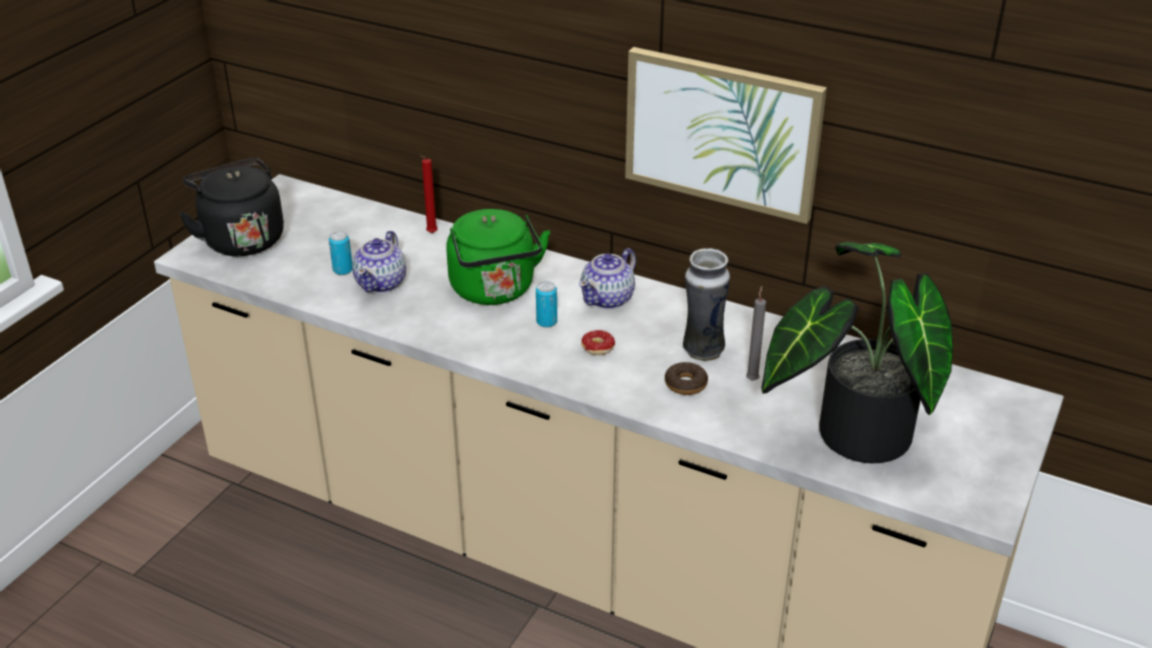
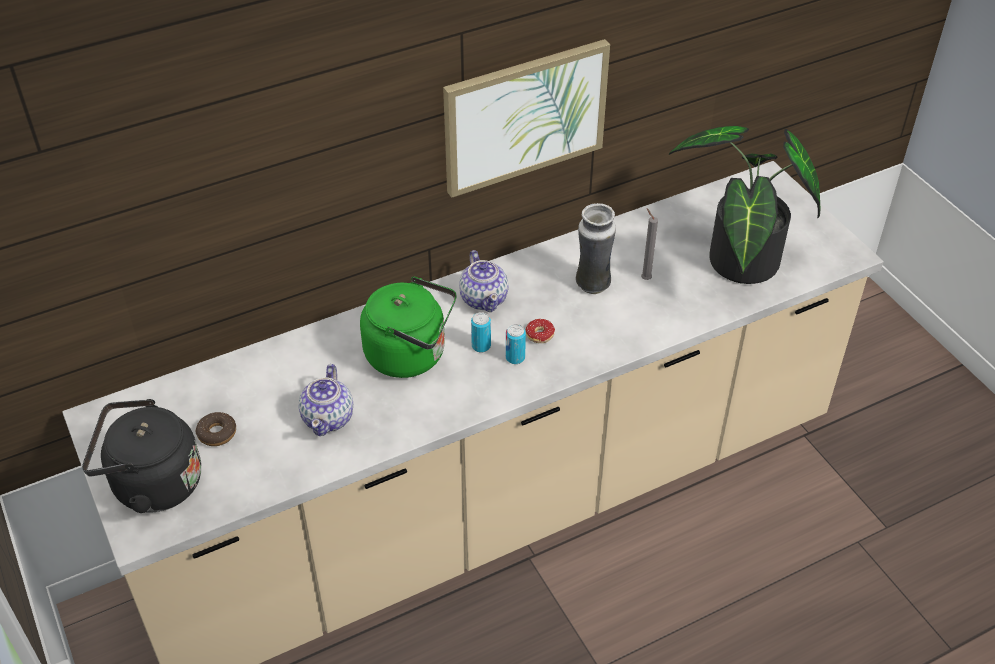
camera: 55 degrees left, 10 degrees up
(343, 270) = (282, 434): can -> can (515, 358)
(382, 283) = (328, 418): teapot -> teapot turned 45 degrees clockwise
(430, 234) = (285, 354): red candle -> none
(685, 384) = (622, 313): donut -> donut (217, 433)

